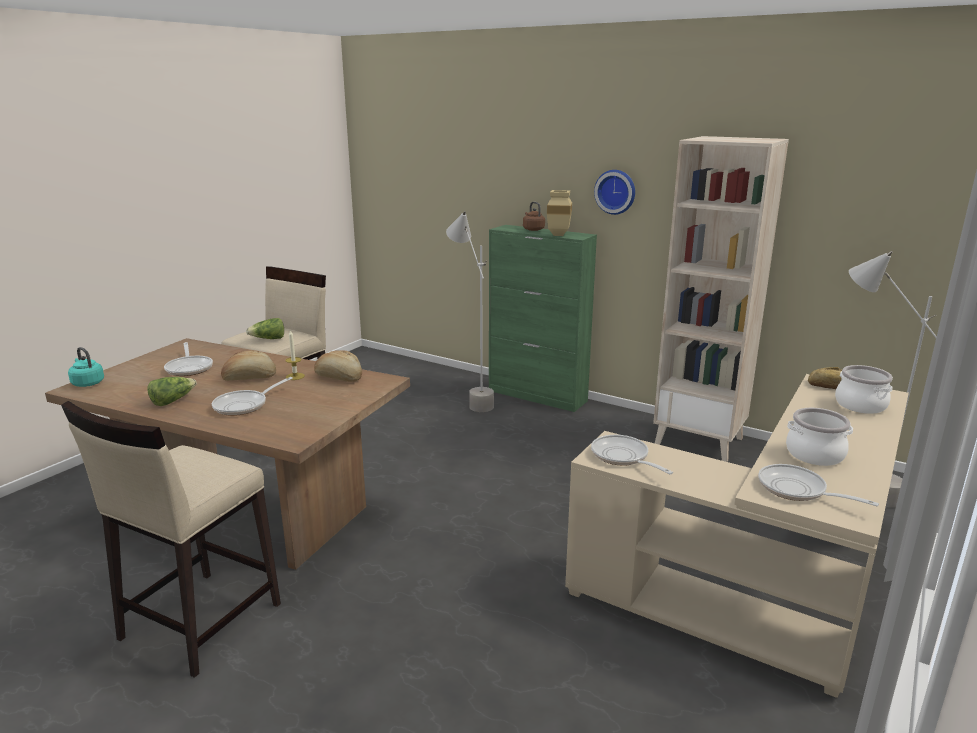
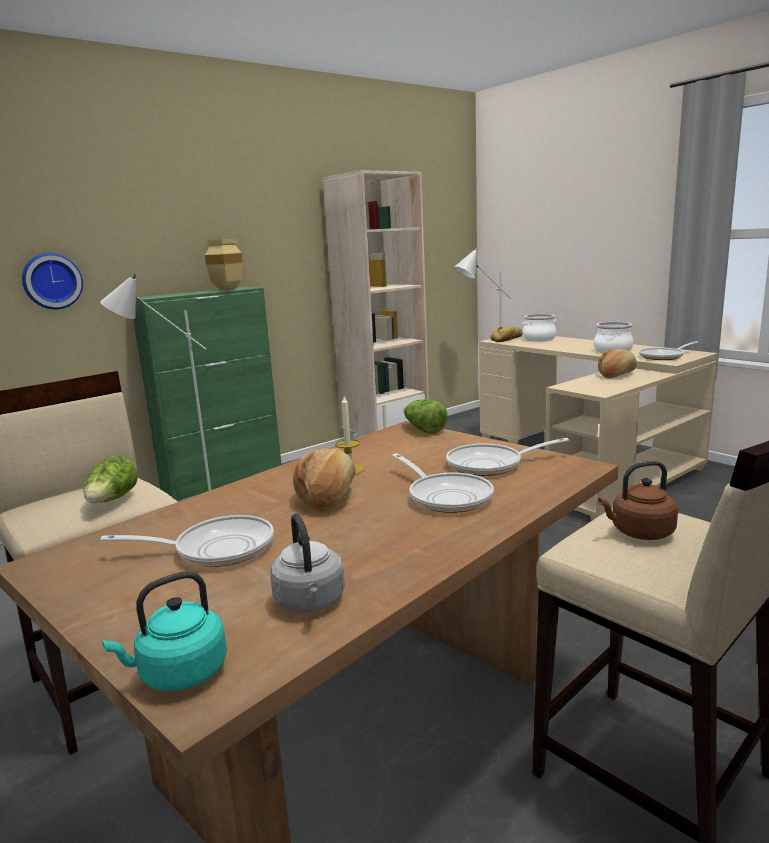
camera: 70 degrees left, 5 degrees down
(129, 393) = (310, 602): none -> grey kettle
(172, 401) = (389, 552): lettuce -> lettuce (423, 429)
(339, 378) = (378, 448): bread -> bread (616, 375)
(533, 229) = (182, 293): brown kettle -> brown kettle (639, 532)
(616, 191) = (253, 238): wall clock -> wall clock (52, 281)
(622, 457) = (599, 386): frying pan -> frying pan (490, 465)

